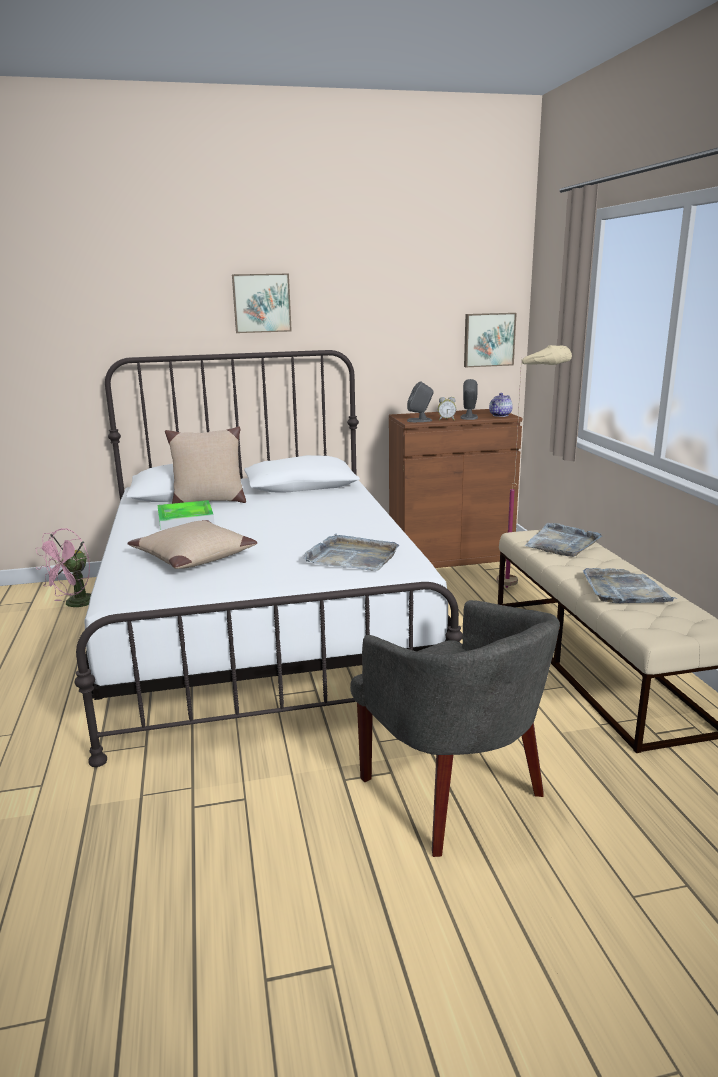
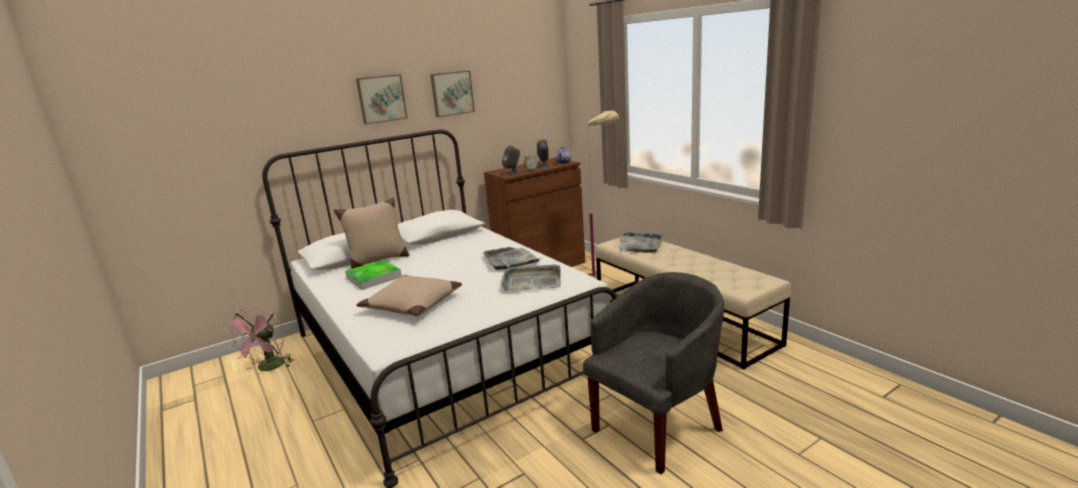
camera: 20 degrees left, 0 degrees up
(453, 793) = (658, 426): grey armchair -> grey armchair turned 75 degrees counterclockwise
(488, 339) = (542, 109): picture -> picture (452, 93)
(624, 590) = (703, 267): grey tray -> grey tray (510, 260)

